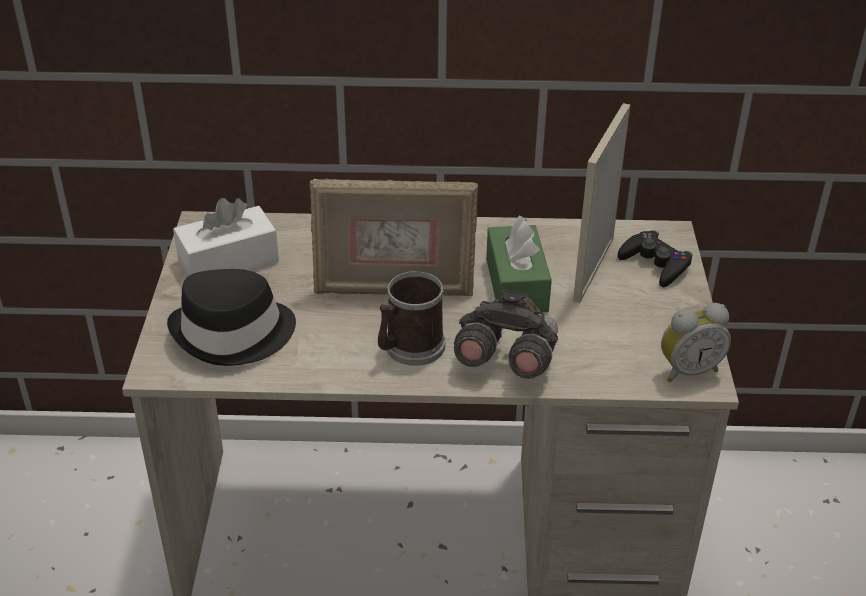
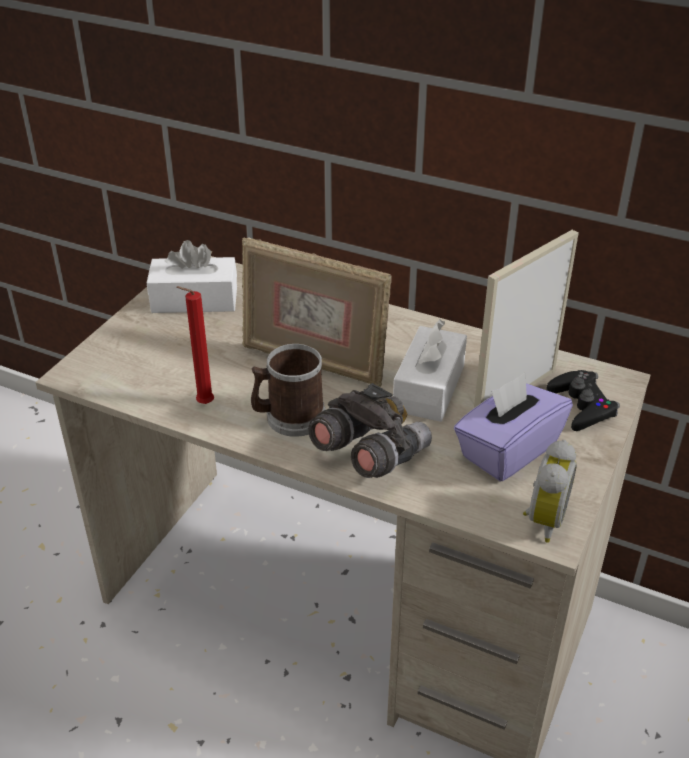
camera: 25 degrees right, 0 degrees up
(234, 334) = (153, 362): black hat -> none
(316, 360) = (202, 404): none -> red candle
(516, 285) = (429, 388): green tissue box -> white tissue box
(621, 320) = (507, 450): none -> purple tissue box
(687, 370) = (542, 519): alarm clock -> alarm clock turned 75 degrees counterclockwise

